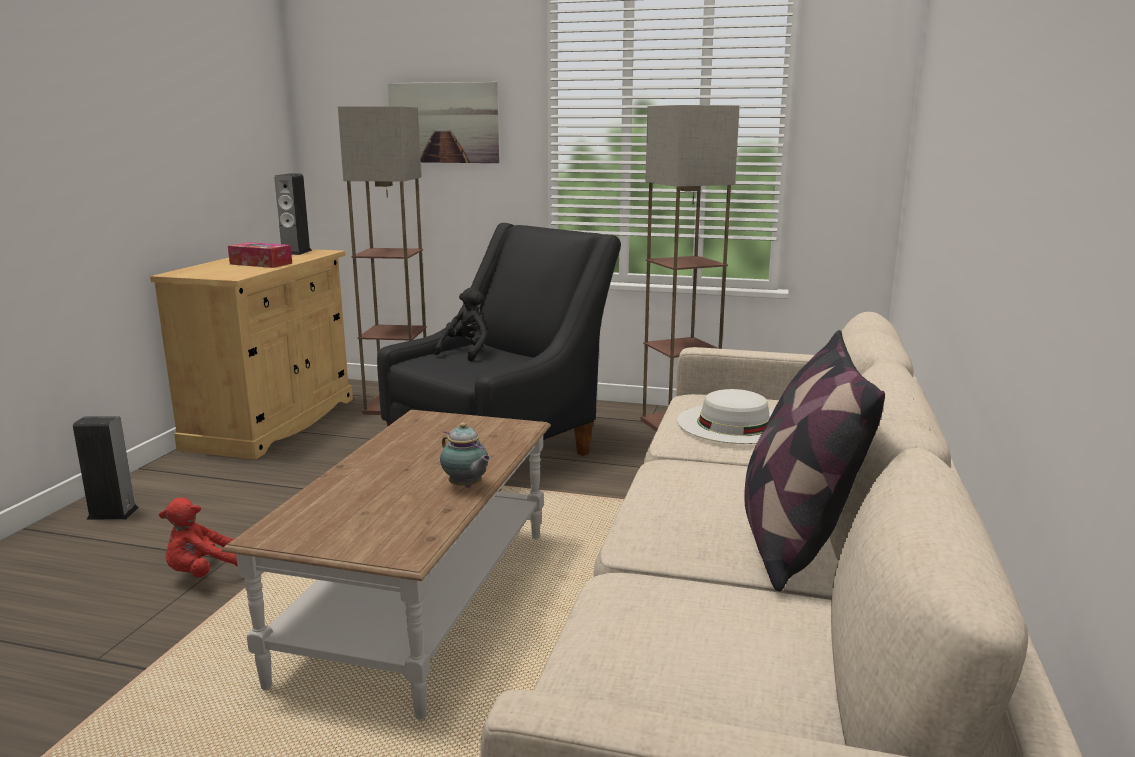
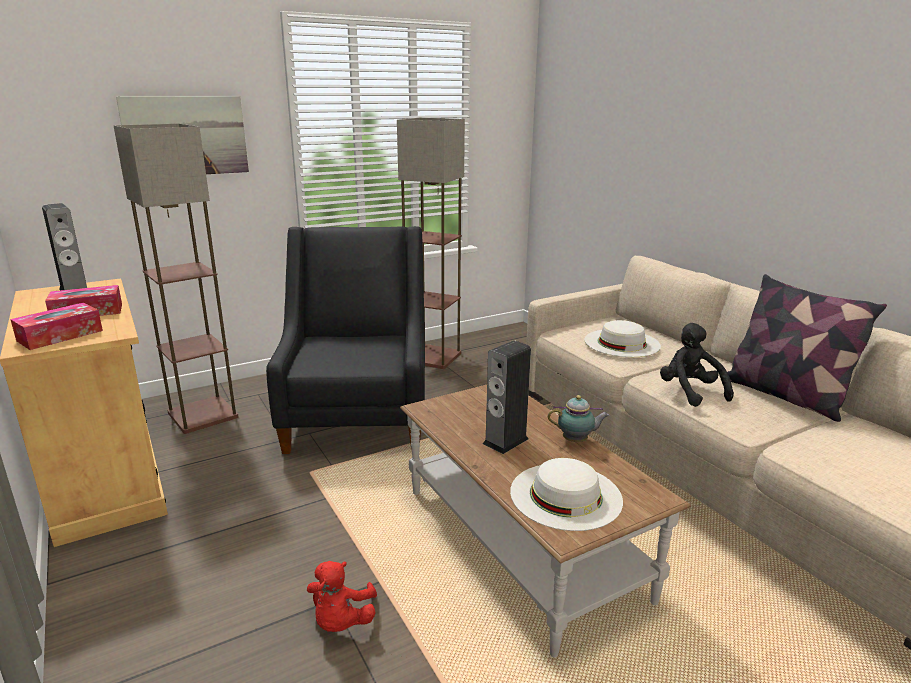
camera: 45 degrees left, 5 degrees up
(113, 513) = (124, 635): speaker -> speaker (505, 441)
(208, 272) = (60, 335): none -> tissue box
(341, 514) = (566, 495): none -> white hat
(467, 352) = (325, 346): black plush toy -> black plush toy (690, 392)

